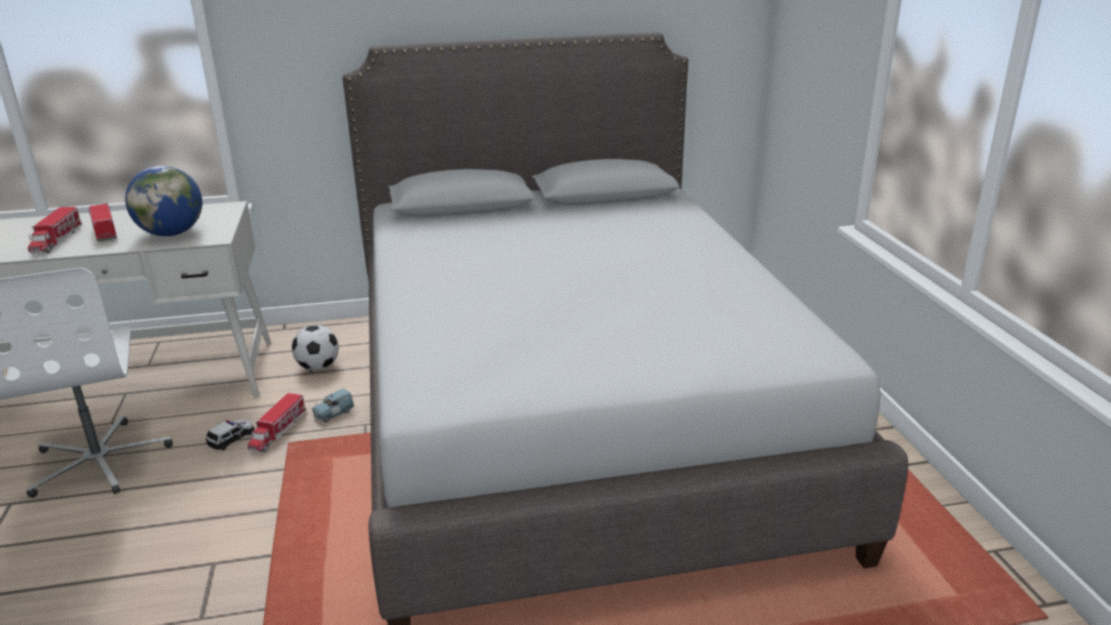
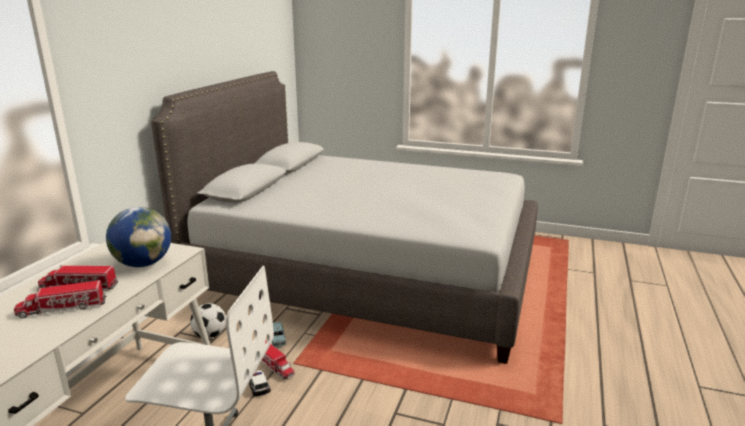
camera: 60 degrees left, 5 degrees down
(56, 240) = (62, 308): toy truck -> toy truck turned 135 degrees clockwise

